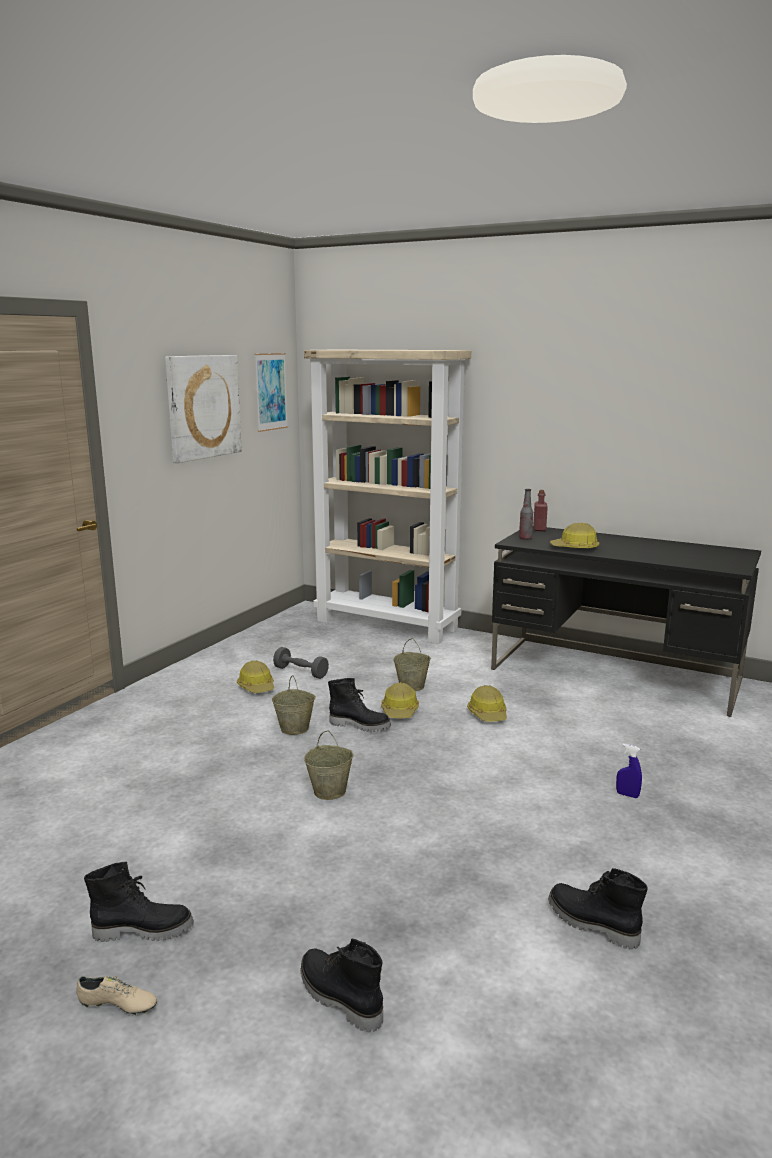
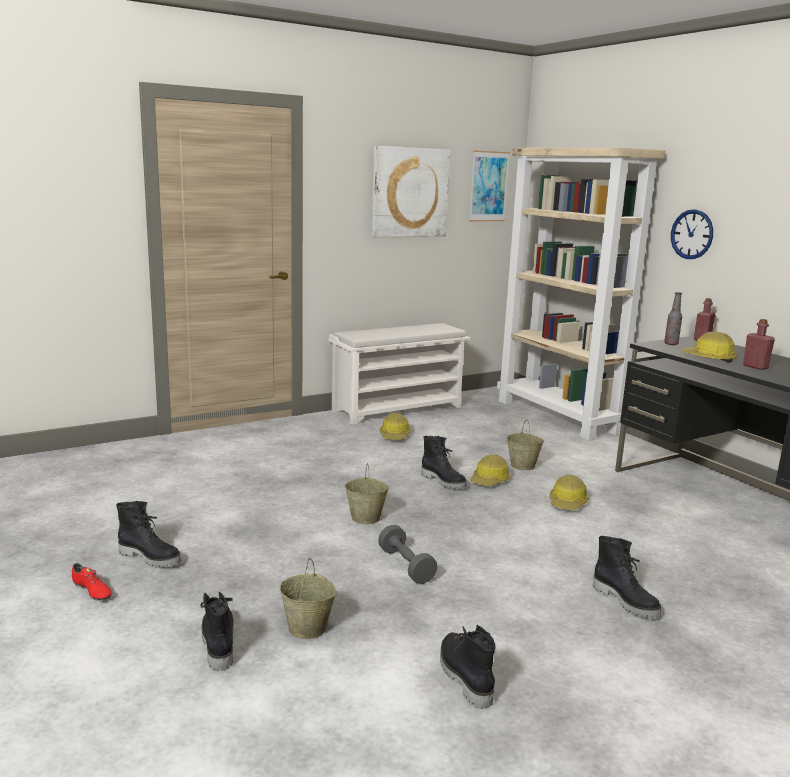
camera: 30 degrees right, 0 degrees up
(117, 1005) = (92, 591): beige shoe -> red shoe
(226, 654) = (398, 409): none -> white shoe rack
(295, 729) = (390, 470): beige bucket -> beige bucket (308, 628)
(301, 672) = (441, 434): grey dumbbell -> grey dumbbell (406, 566)
(509, 430) = (692, 234): none -> wall clock
(617, 550) = (755, 367): none -> red bottle
(627, 795) = (626, 601): blue spray bottle -> black boot

